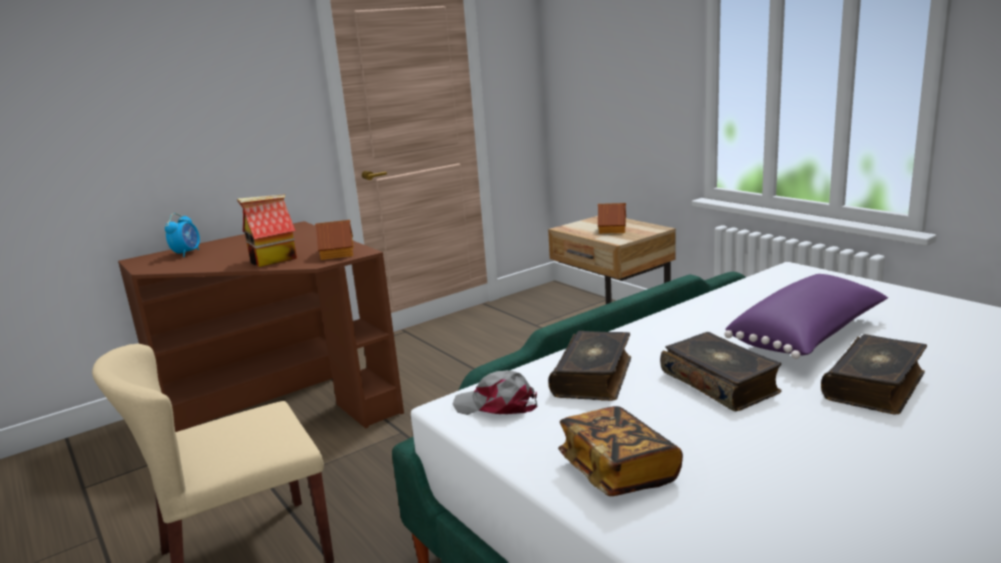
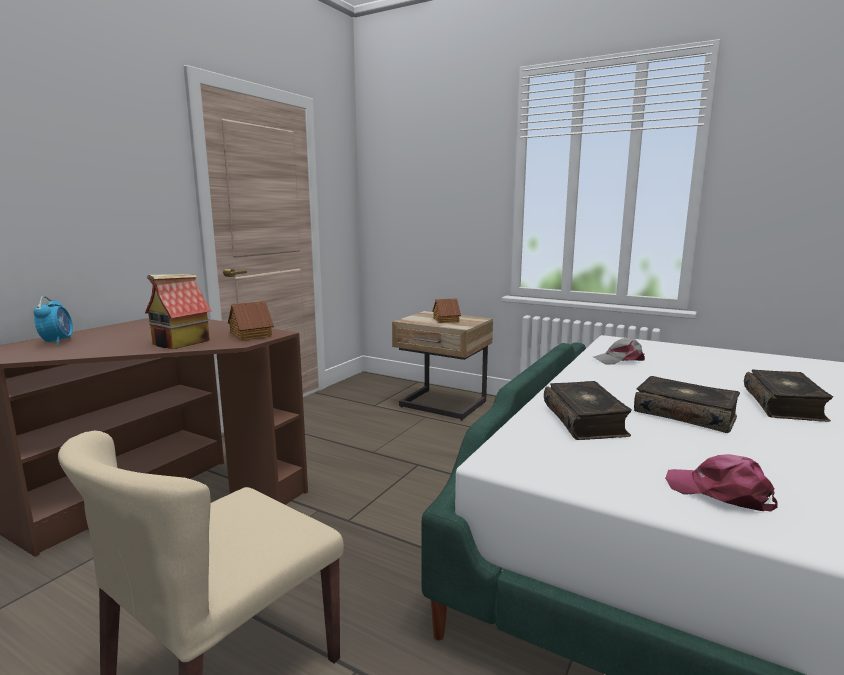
camera: 25 degrees left, 5 degrees down
(497, 405) = (537, 453): grey cap -> grey cap (619, 360)
(618, 471) = (720, 493): book -> pink cap
(809, 337) = (693, 379): purple pillow -> none

